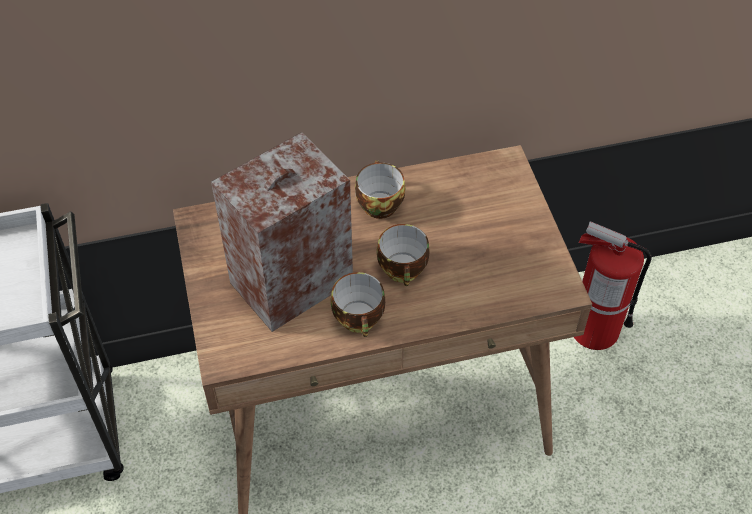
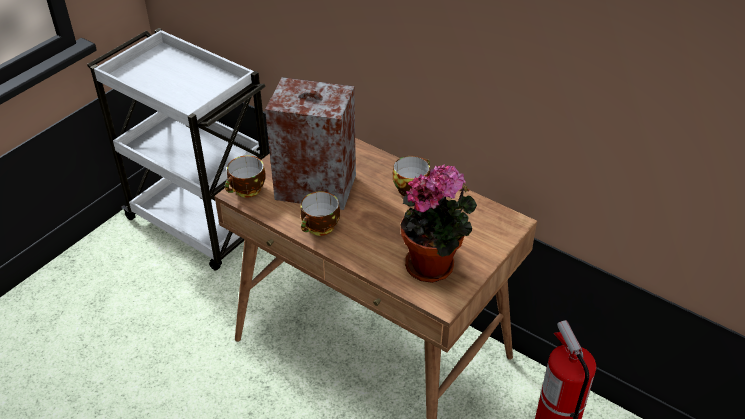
camera: 50 degrees right, 10 degrees down
(404, 270) = (375, 225): cup -> cup (247, 190)
(506, 262) = (434, 265): none -> potted plant

